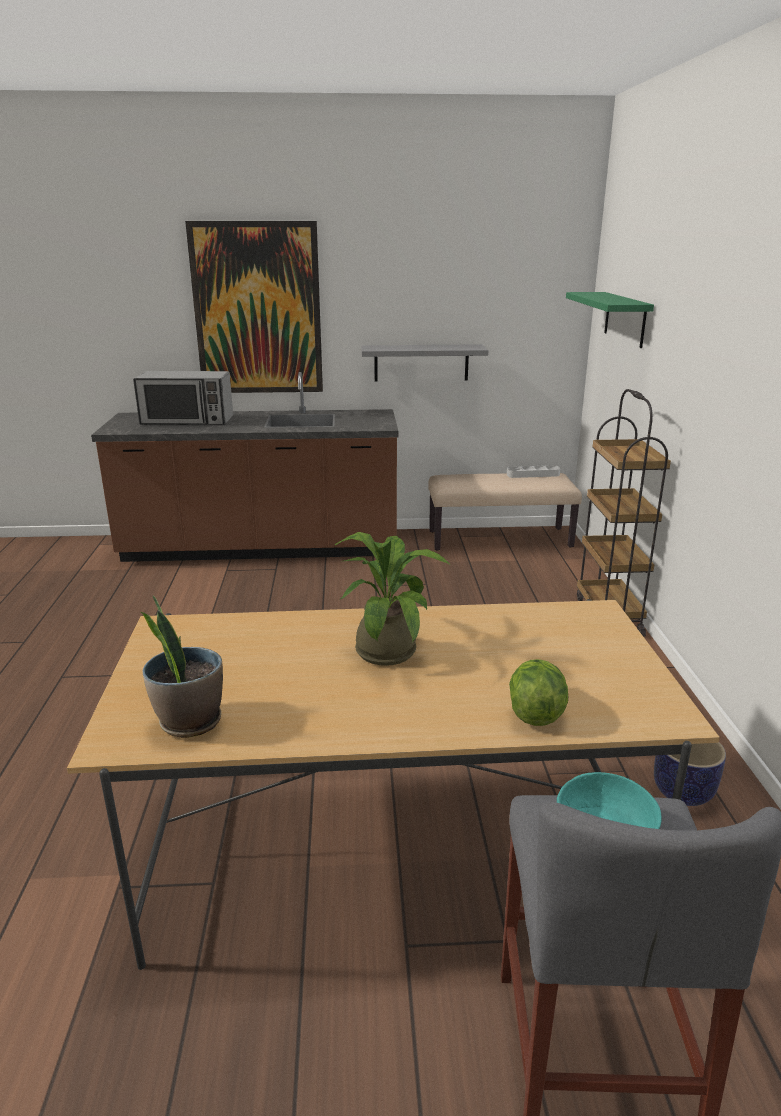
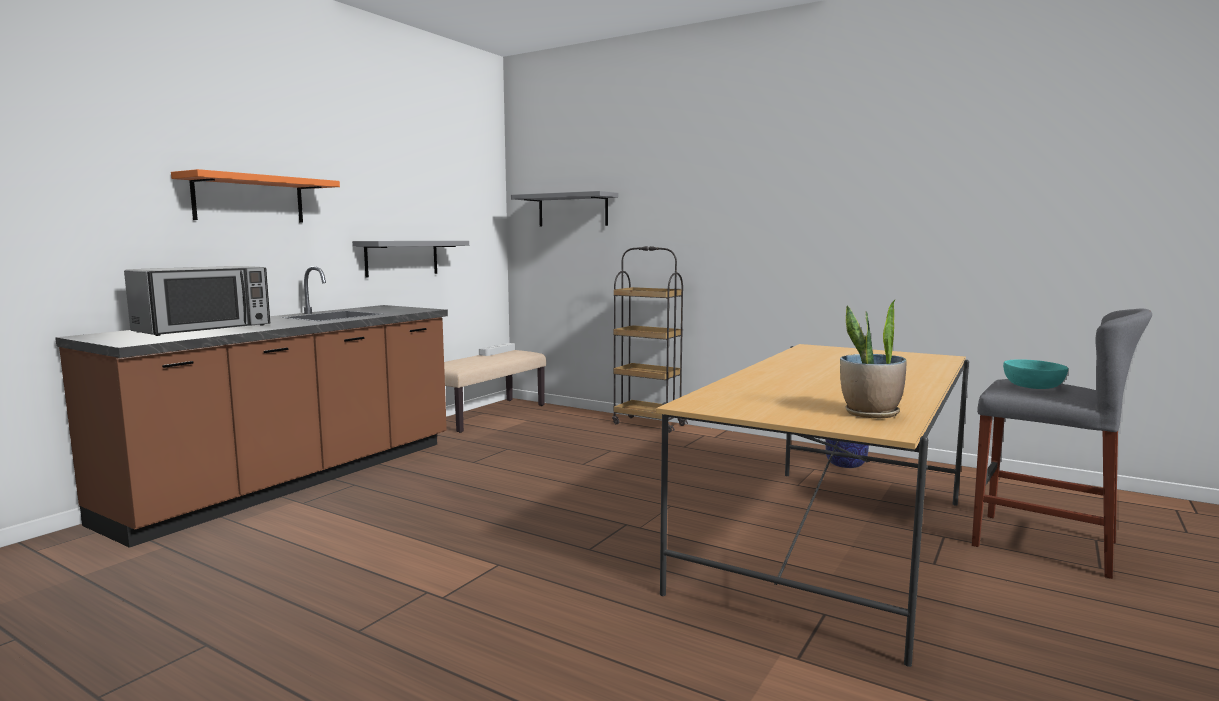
camera: 55 degrees left, 15 degrees down
(257, 310) = (249, 199): picture -> orange shelf
(389, 648) = (809, 374): potted plant -> none
(535, 712) = (919, 368): lettuce -> none
(625, 319) = (572, 210): green shelf -> grey shelf

